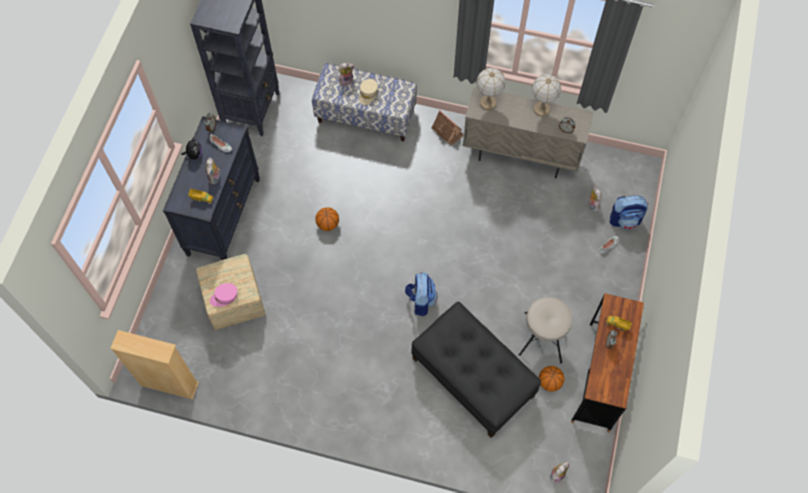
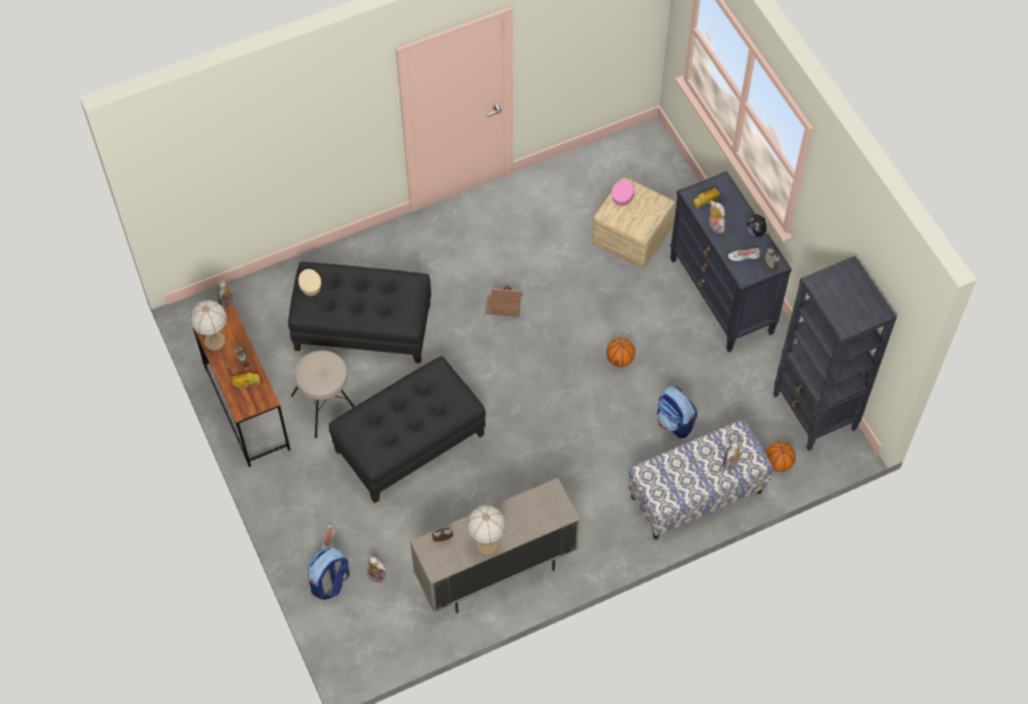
camera: 140 degrees right, 5 degrees down
(169, 384) = (613, 144): beige bookcase -> none
(368, 94) = (693, 466): beige cap -> beige cap (309, 284)
(420, 300) = (467, 356): backpack -> backpack (675, 422)
(447, 131) = (596, 542): toy house -> toy house (504, 306)
(487, 103) = (548, 509): table lamp -> table lamp (214, 341)
(507, 270) = (410, 443): none -> black ottoman
(549, 382) = (289, 371): basketball -> basketball (778, 463)

